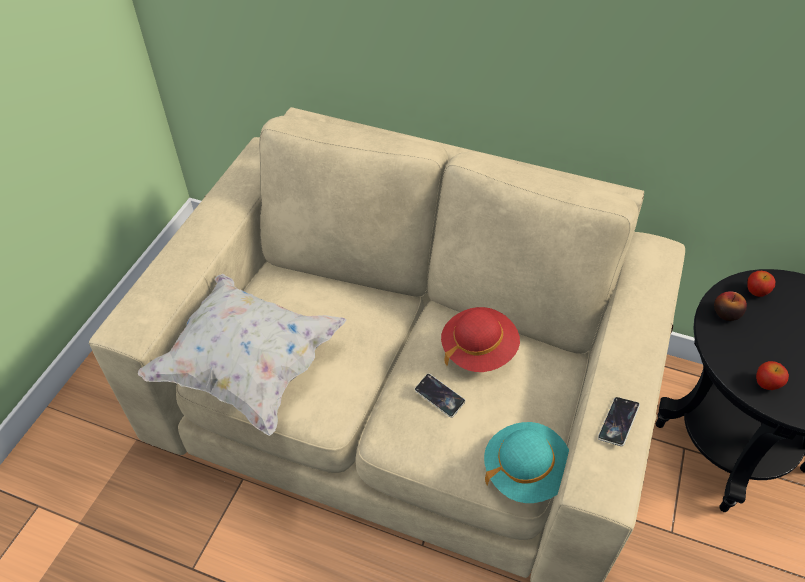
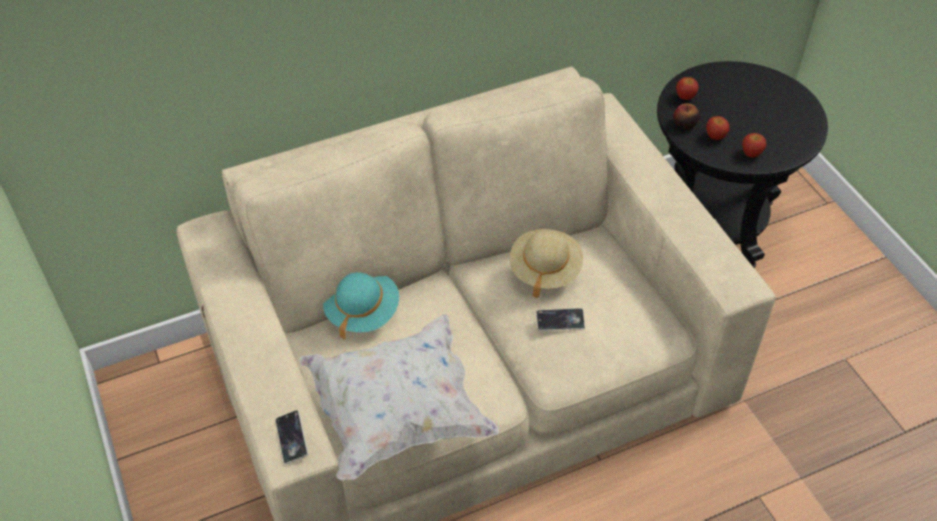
camera: 45 degrees left, 0 degrees up
(478, 350) = (544, 270): red hat -> beige hat
(525, 471) = (664, 325): turquoise hat -> turquoise hat (362, 312)
(618, 423) = (704, 240): phone -> phone (292, 439)
(745, 344) = (715, 136): none -> apple

